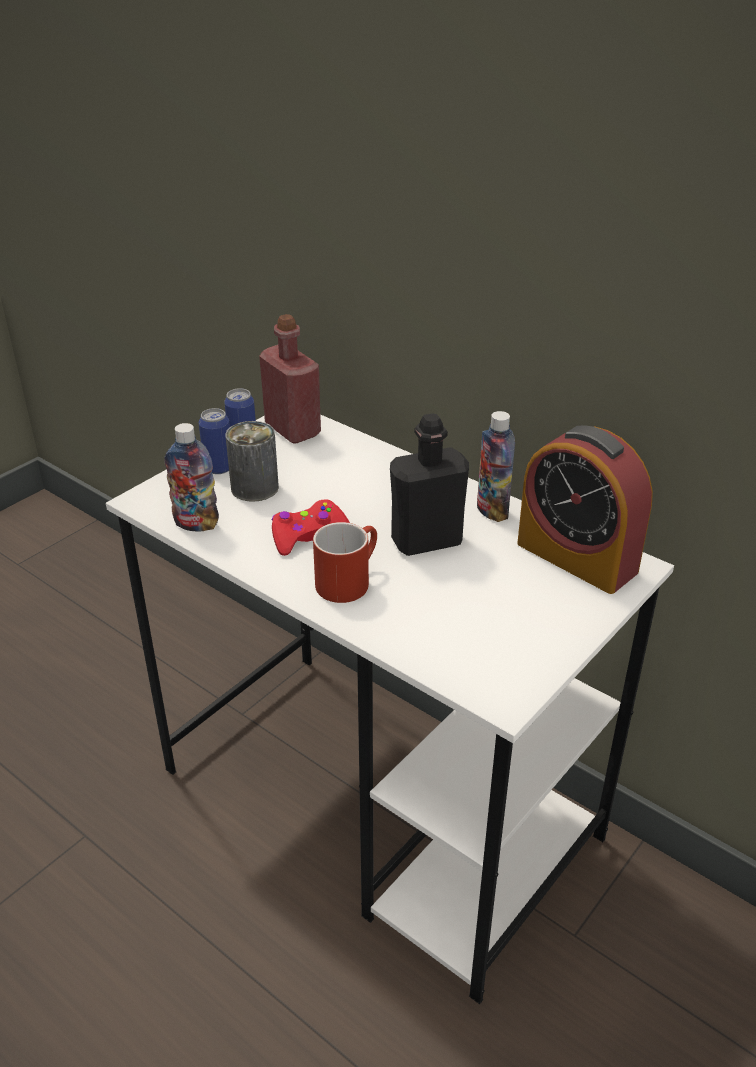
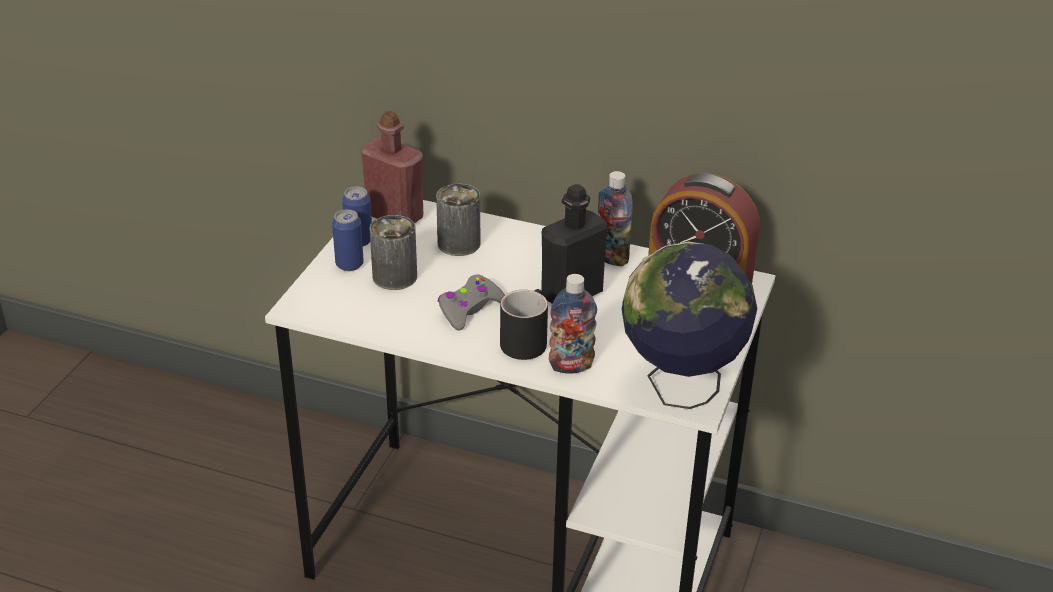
camera: 20 degrees left, 0 degrees up
(196, 524) = (363, 318): bottle -> bottle (571, 365)
(308, 535) = (469, 309): red game controller -> grey game controller
(339, 467) = (459, 243): none -> can
(348, 579) = (525, 339): red mug -> black mug
(492, 675) = (680, 388): none -> globe

